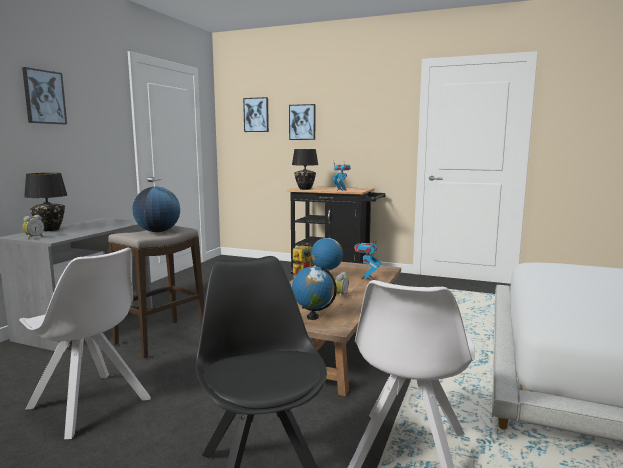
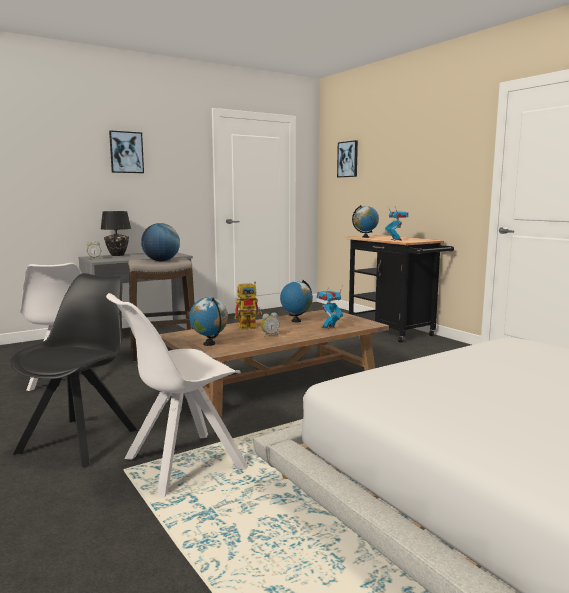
camera: 35 degrees right, 0 degrees up
(302, 122) = (384, 165): picture -> none
(305, 189) = (365, 237): black table lamp -> globe

